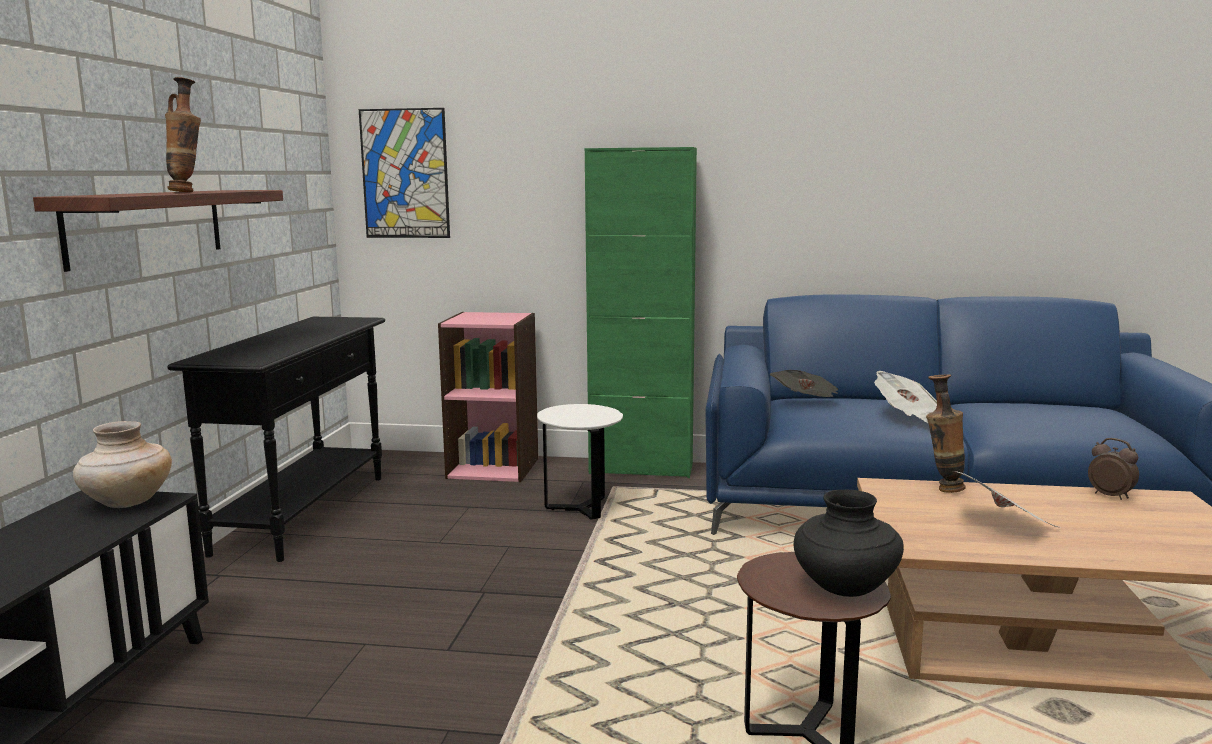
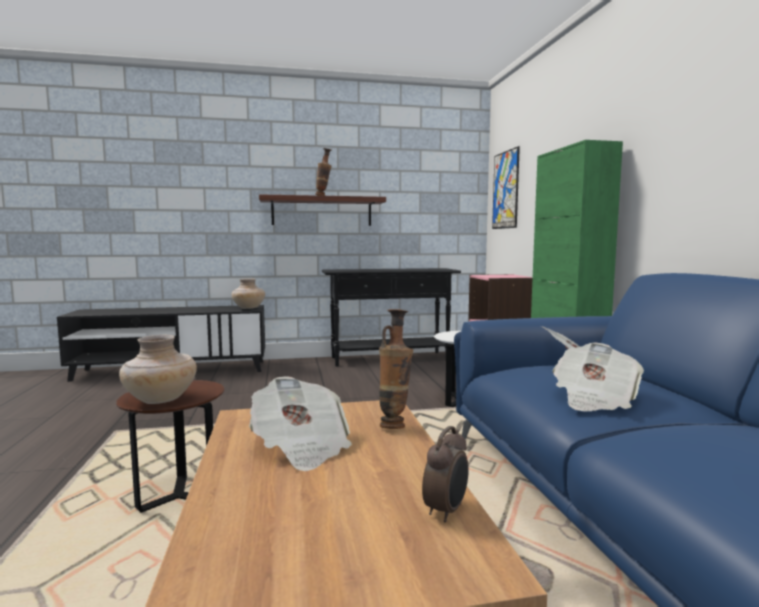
camera: 70 degrees right, 5 degrees down
(844, 588) = (160, 400): black vase -> beige vase

